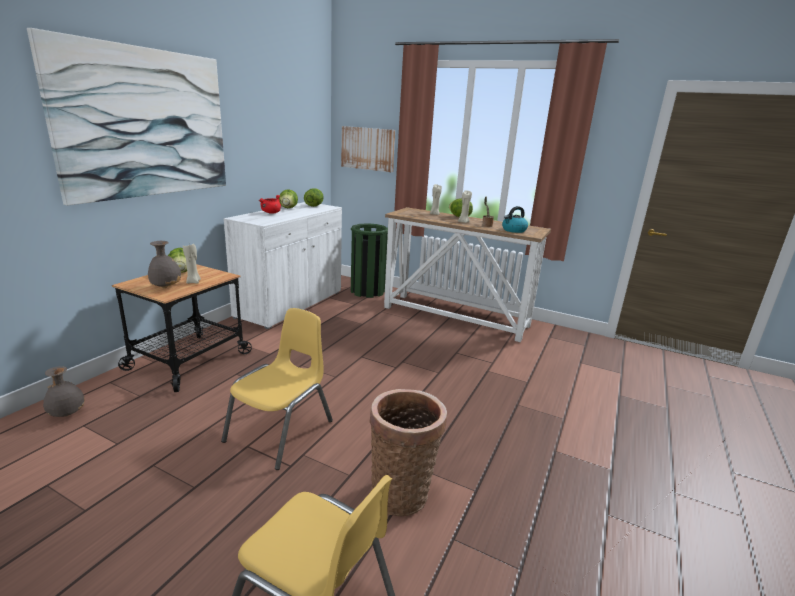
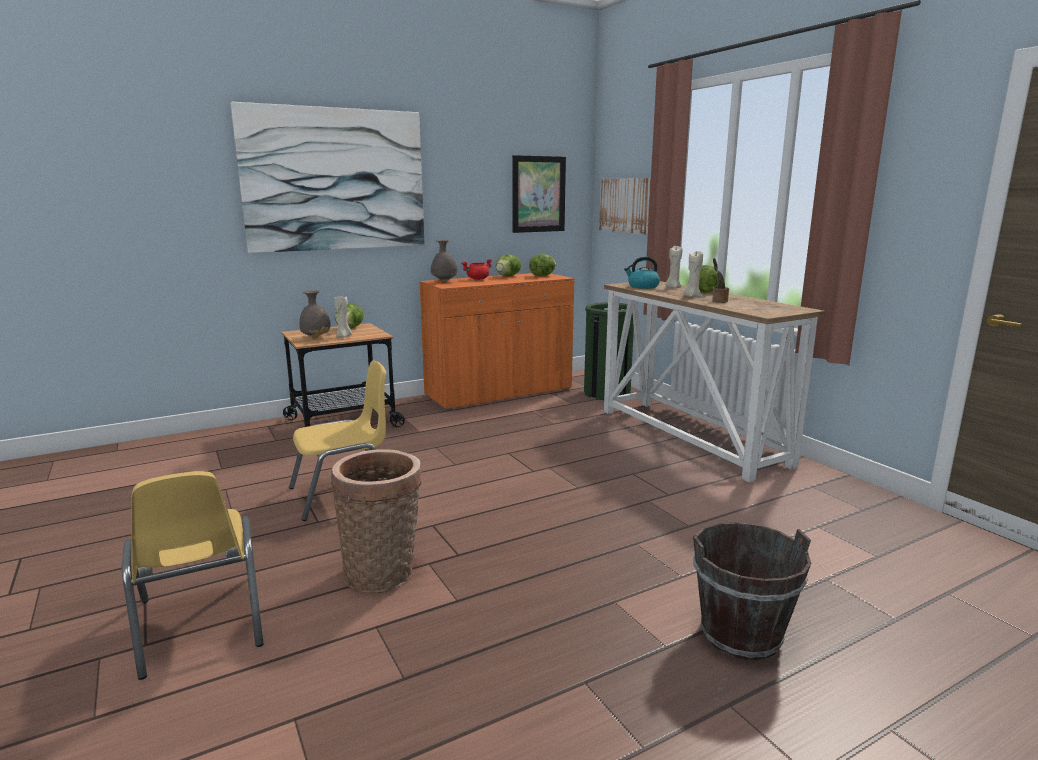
camera: 35 degrees right, 5 degrees down
(67, 414) = (216, 440): grey vase -> grey vase (444, 281)
(291, 304) = (499, 392): white cabinet -> orange cabinet
(299, 137) = (538, 194): none -> picture
(513, 230) = (748, 308): kettle -> kettle (642, 286)
(630, 446) = (740, 635): none -> brown bucket

